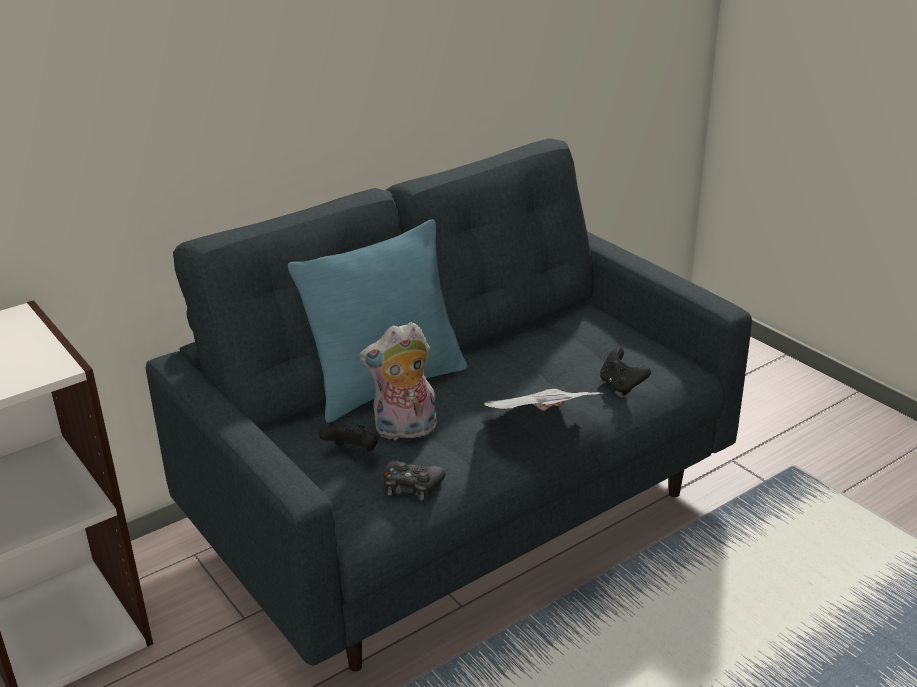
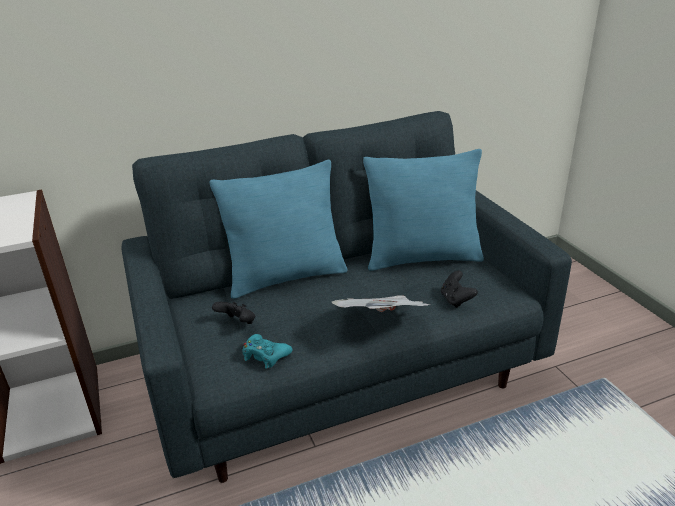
camera: 15 degrees right, 0 degrees up
(404, 431) = (281, 312): plush toy -> none
(411, 485) = (265, 355): black game controller -> turquoise game controller
(557, 338) = (422, 258): none -> turquoise pillow

